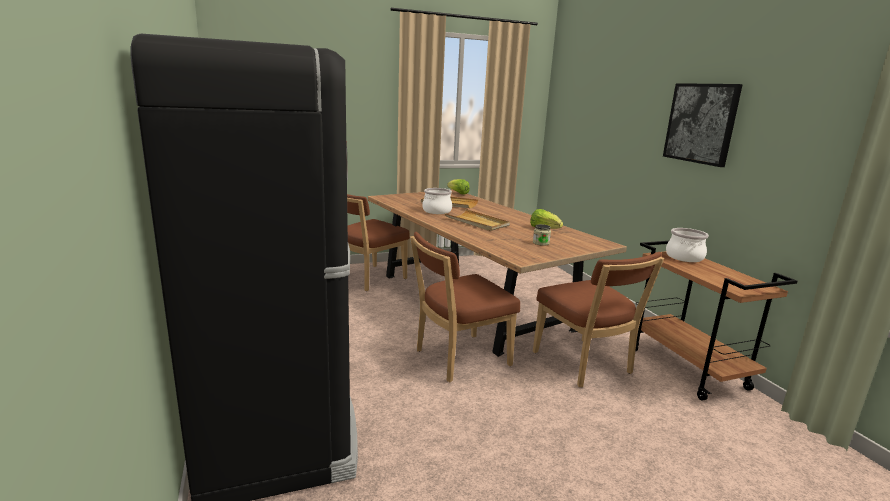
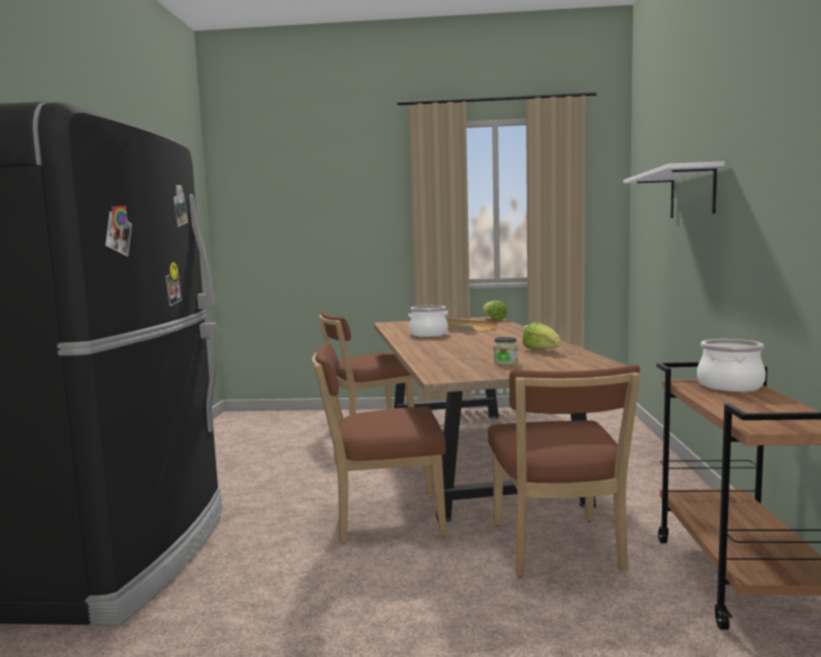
camera: 25 degrees right, 10 degrees down
(477, 222) = (458, 344): beige tray -> none
(627, 119) = (692, 193): none -> white shelf
(701, 123) = (759, 174): picture -> none

